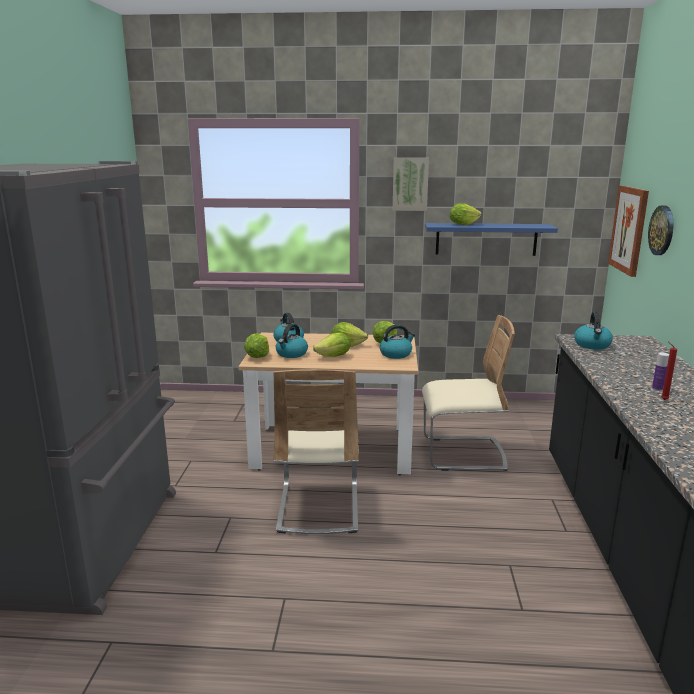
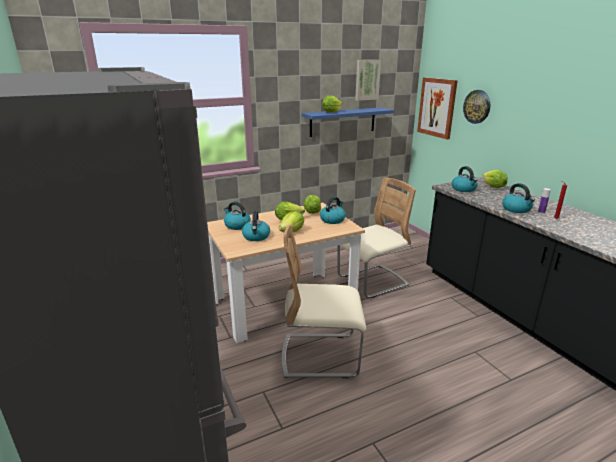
camera: 30 degrees left, 5 degrees up
(257, 356) = (231, 245): lettuce -> lettuce (493, 187)
(318, 506) = (320, 355): beige chair -> beige chair turned 120 degrees clockwise
(410, 184) = (289, 82): picture -> picture (367, 80)
(624, 379) = (516, 209): none -> kettle

